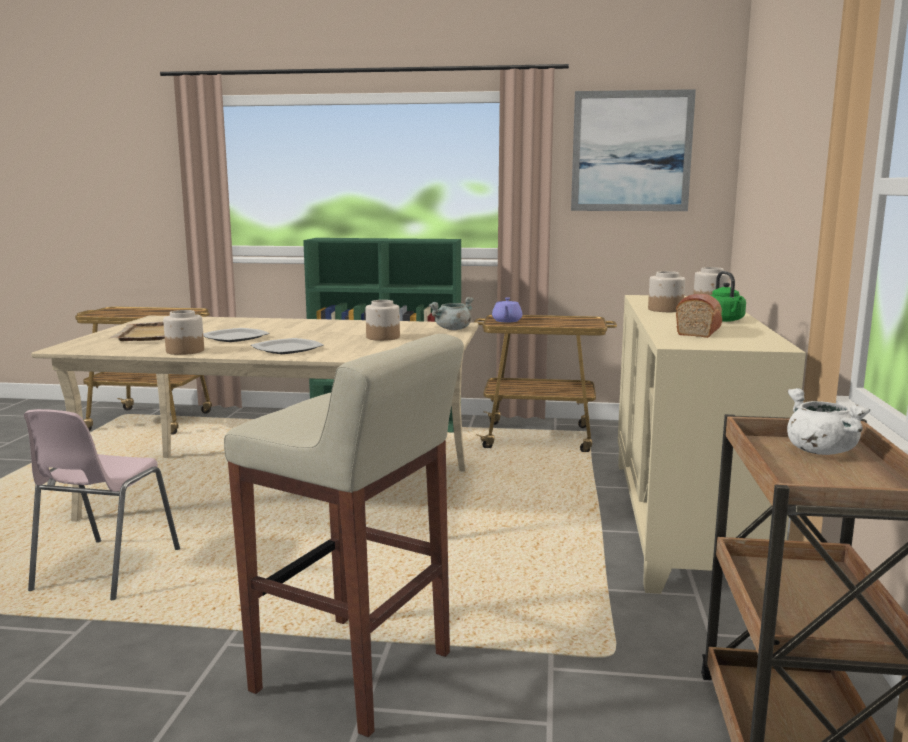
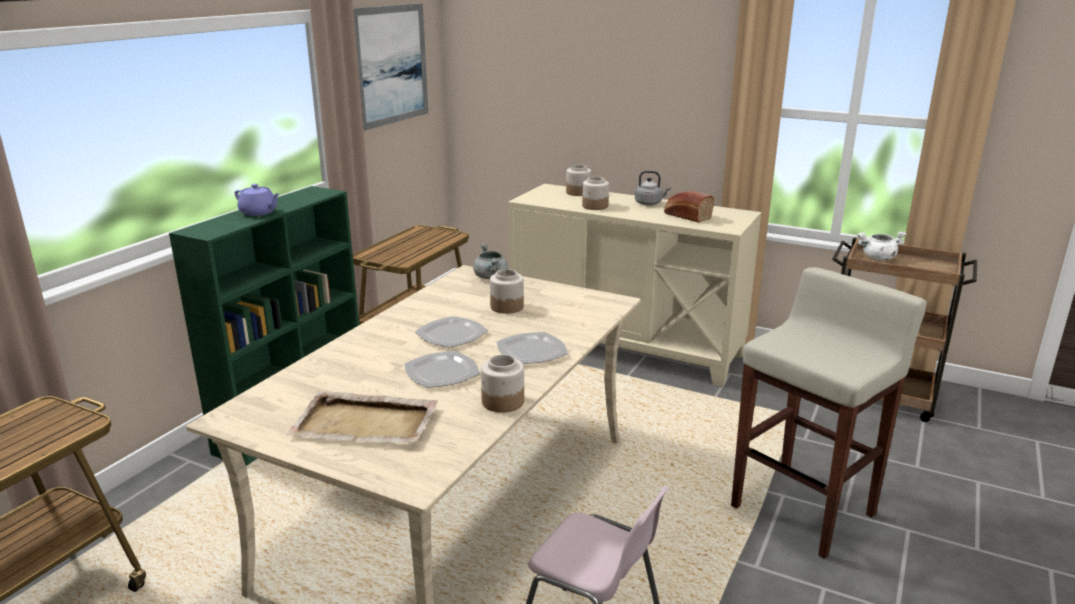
camera: 70 degrees left, 10 degrees up
(310, 333) = (452, 334): none -> plate
(506, 321) = (391, 256): purple teapot -> purple teapot (259, 212)
(725, 320) = (650, 203): green kettle -> grey kettle

